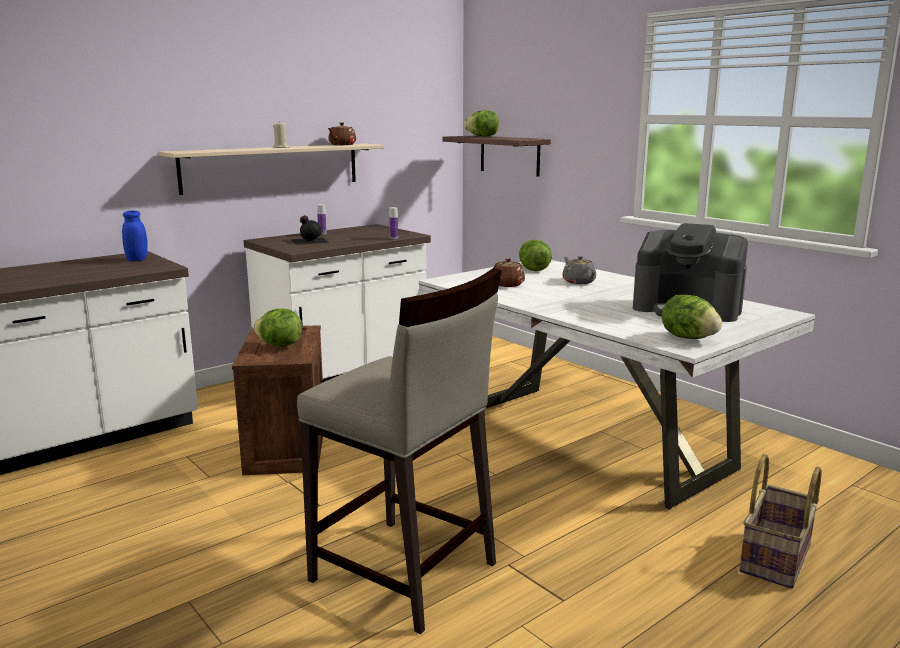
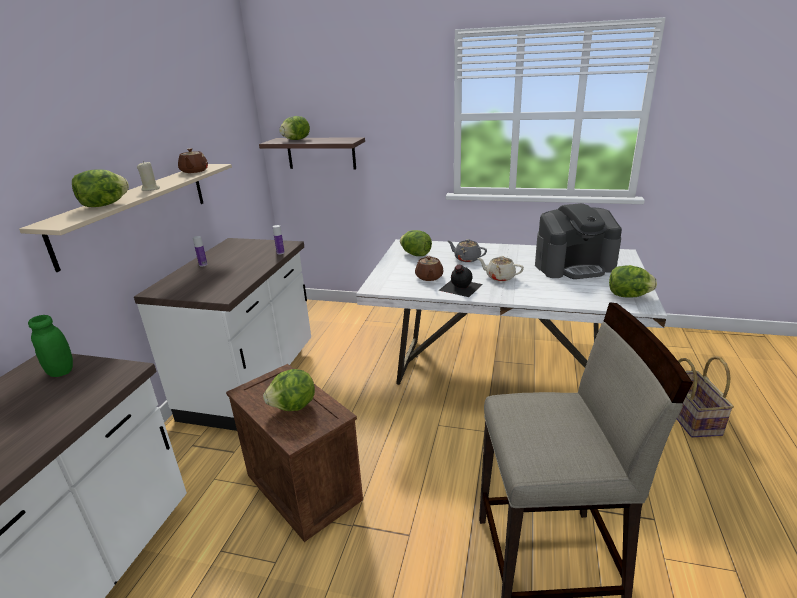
camera: 35 degrees left, 10 degrees up
(137, 259) = (61, 371): blue jar -> green jar
(229, 149) = (104, 205): none -> lettuce
(308, 240) = (208, 278): black bottle -> black bottle (459, 287)
(578, 298) = (499, 277): none -> beige teapot

